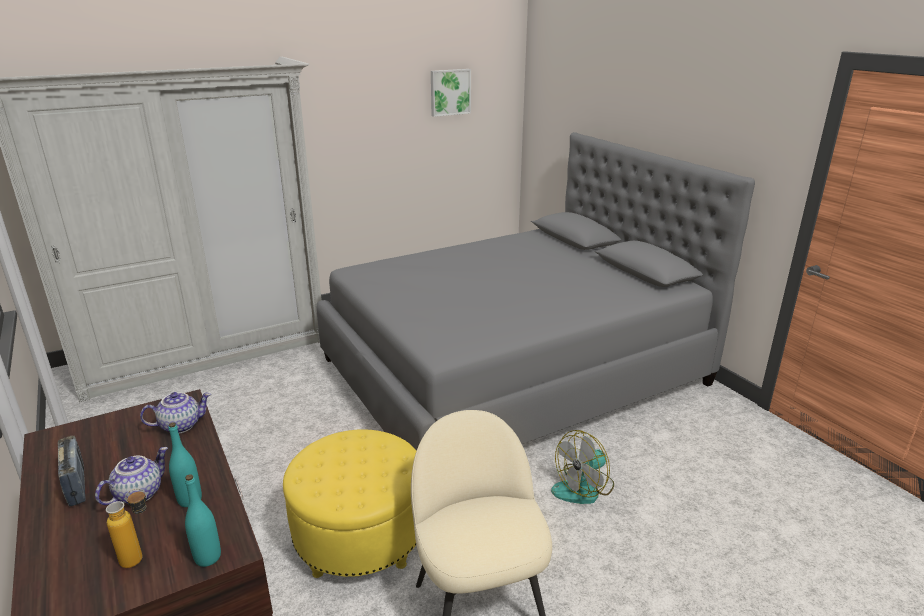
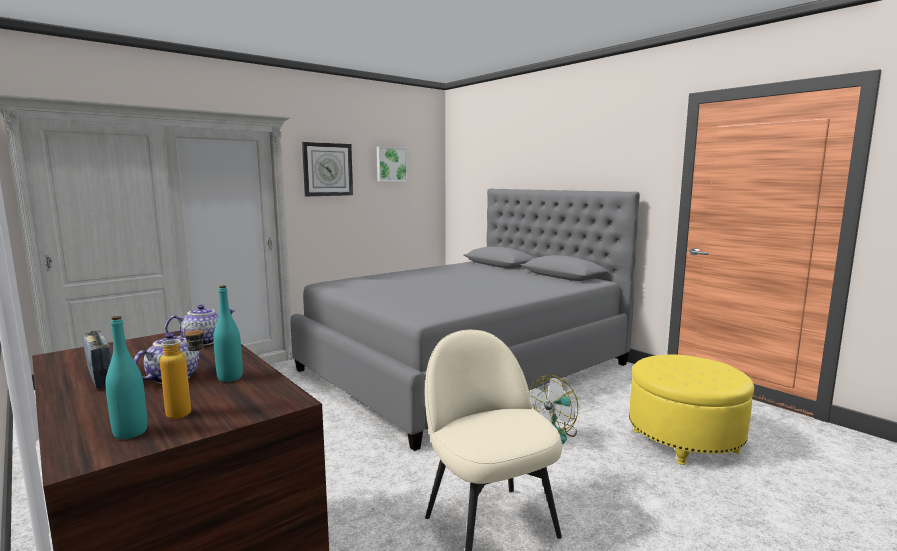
camera: 10 degrees left, 15 degrees down
(208, 557) = (264, 406): turquoise bottle -> turquoise bottle (130, 432)
(360, 538) = (360, 488): yellow ottoman -> yellow ottoman (684, 440)
(367, 106) = (327, 169): none -> wall clock

